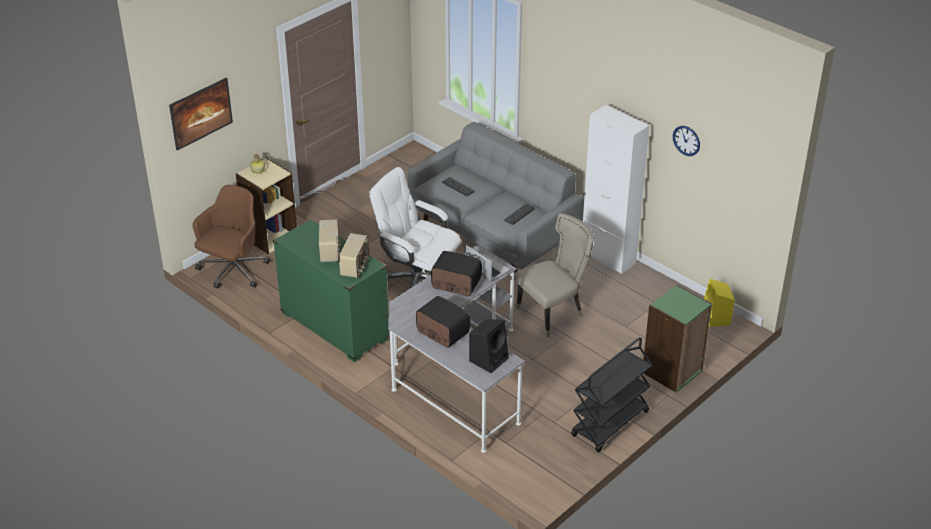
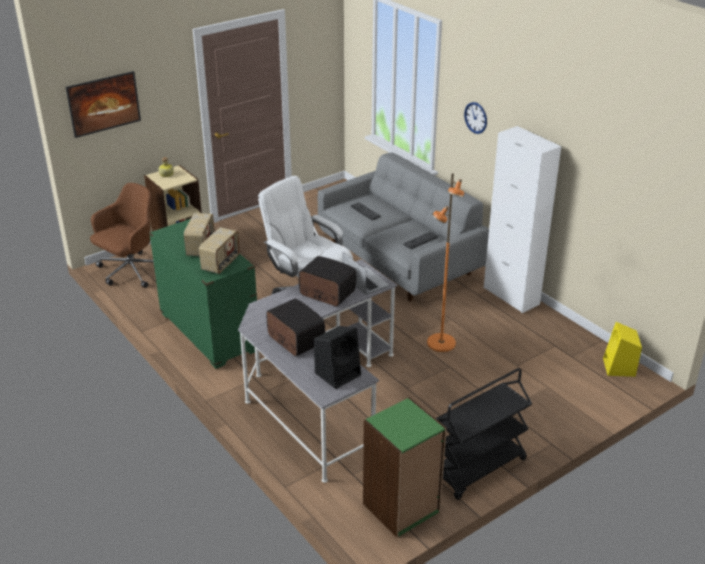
camera: 10 degrees right, 5 degrees down
(553, 313) = (440, 343): beige chair -> orange floor lamp
(672, 372) = (561, 419): green bookcase -> green bookcase (401, 508)
(686, 140) = (600, 162): wall clock -> wall clock (476, 117)

